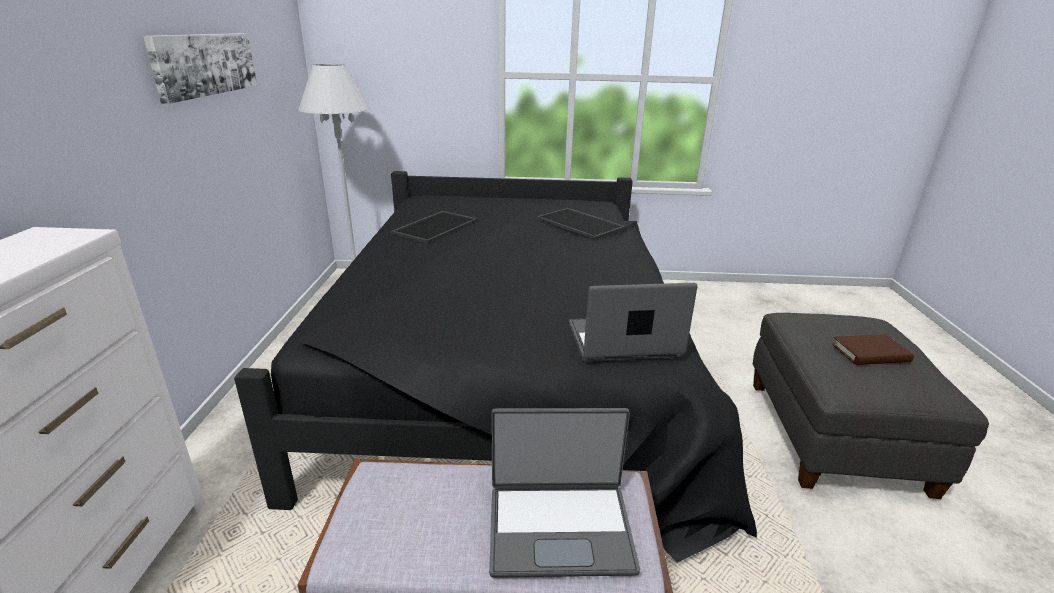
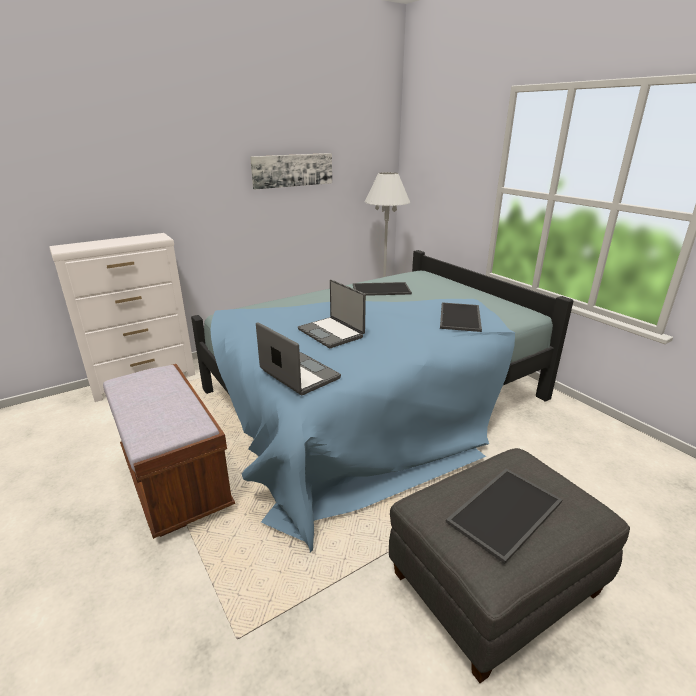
camera: 55 degrees right, 0 degrees up
(511, 371) = (372, 401): black bed -> blue bed
(560, 527) = (157, 418): laptop -> laptop (332, 333)
(870, 353) = (504, 510): brown book -> tray

